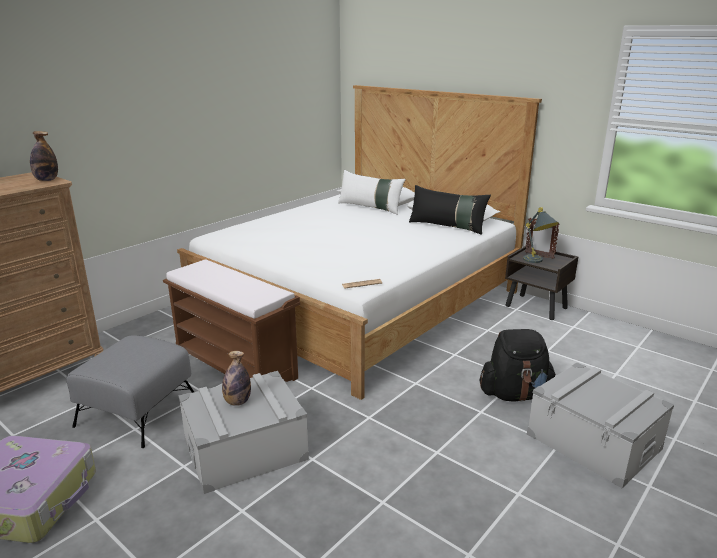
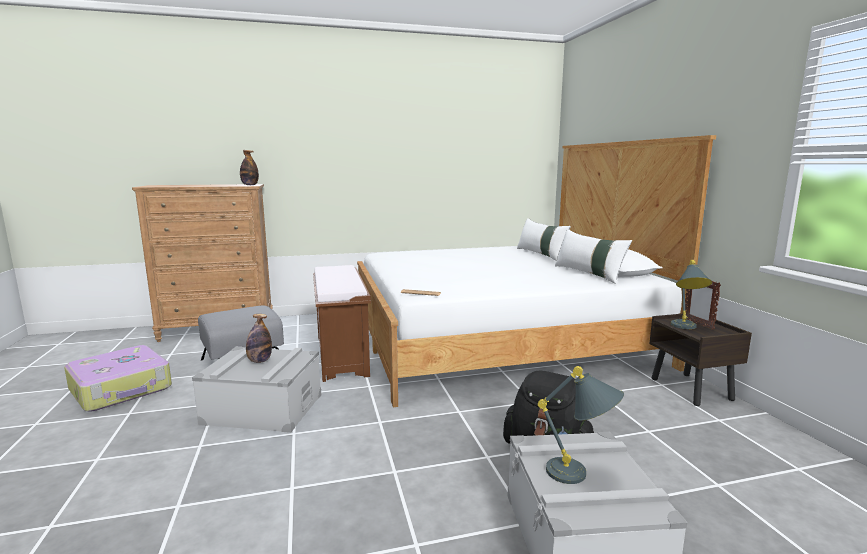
camera: 35 degrees right, 10 degrees down
(447, 227) = (589, 274): black pillow -> white pillow
(602, 400) = (581, 476): none -> grey table lamp

